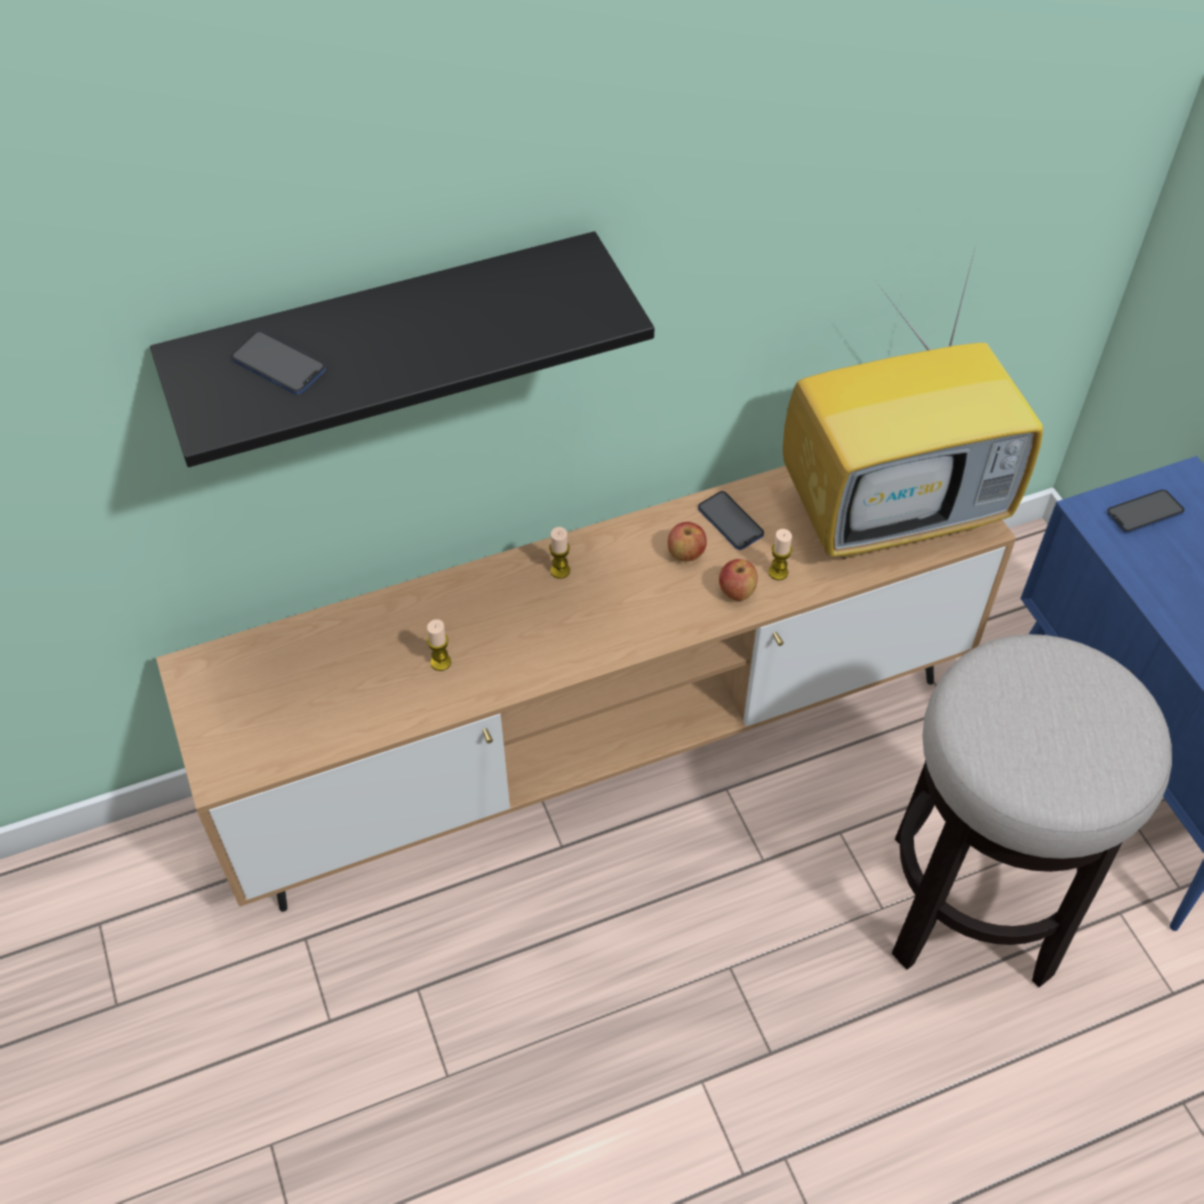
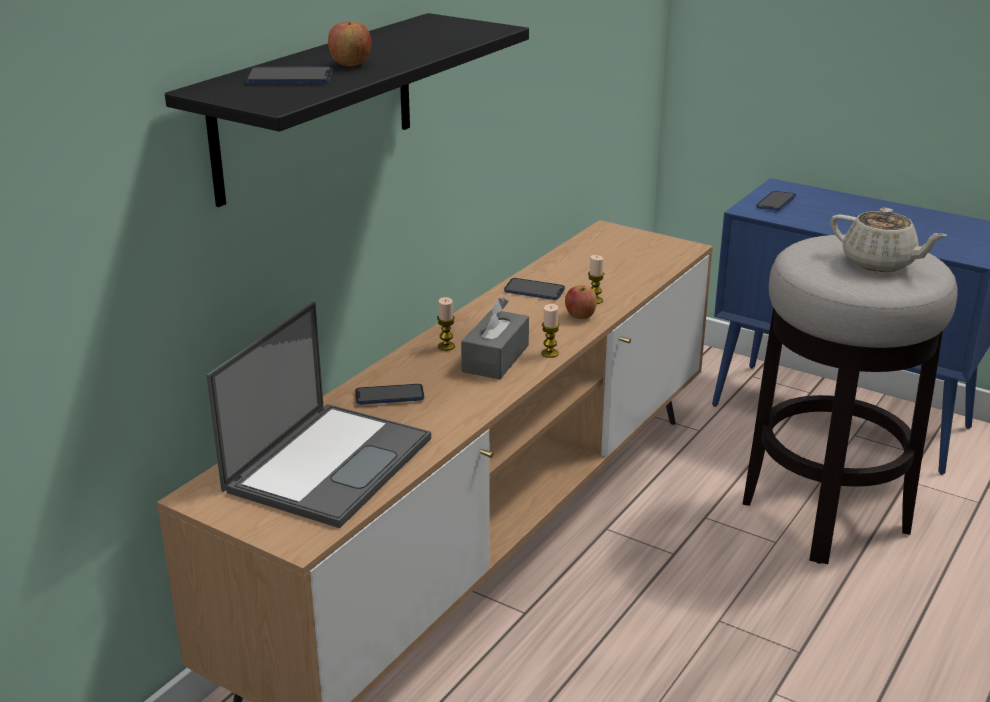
camera: 35 degrees left, 25 degrees down
(319, 686) = (330, 462): none -> laptop
(440, 662) = (414, 416): candle -> candle (549, 353)
(444, 620) = (389, 396): none -> phone
(589, 616) = (495, 358): none -> grey tissue box
(685, 554) = (524, 312): apple -> apple (350, 65)
(895, 509) = (628, 256): television -> none
(1061, 737) = (880, 263): none -> beige teapot

